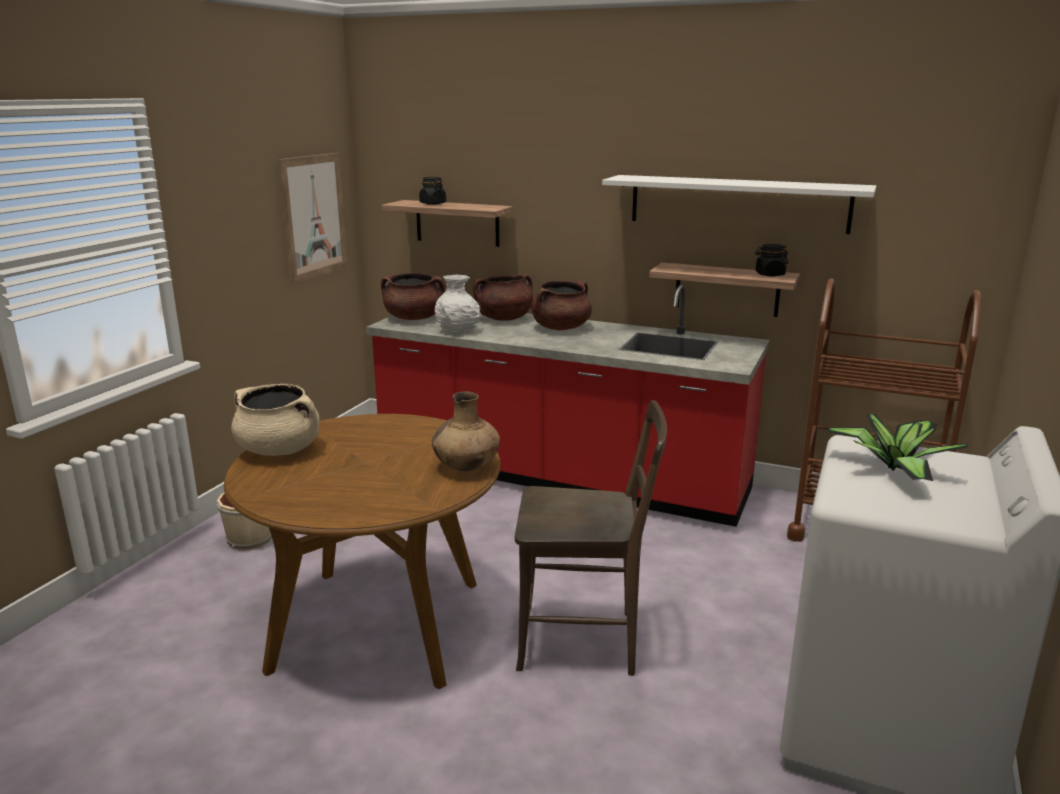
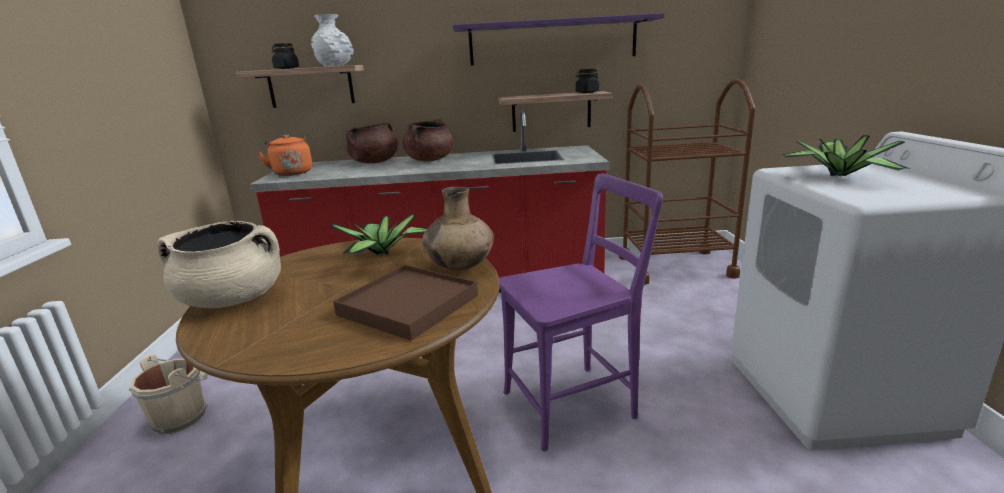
camera: 25 degrees left, 0 degrees up
(314, 217) = (164, 87): picture -> none
(391, 491) = (408, 305): none -> brown tray
(414, 318) = (292, 173): brown cooking pot -> orange kettle
(421, 436) = (385, 253): none -> potted plant
(458, 331) = (344, 174): white vase -> white vase (335, 66)
(585, 641) = (575, 403): brown chair -> purple chair
(738, 203) = (553, 41): white shelf -> purple shelf

